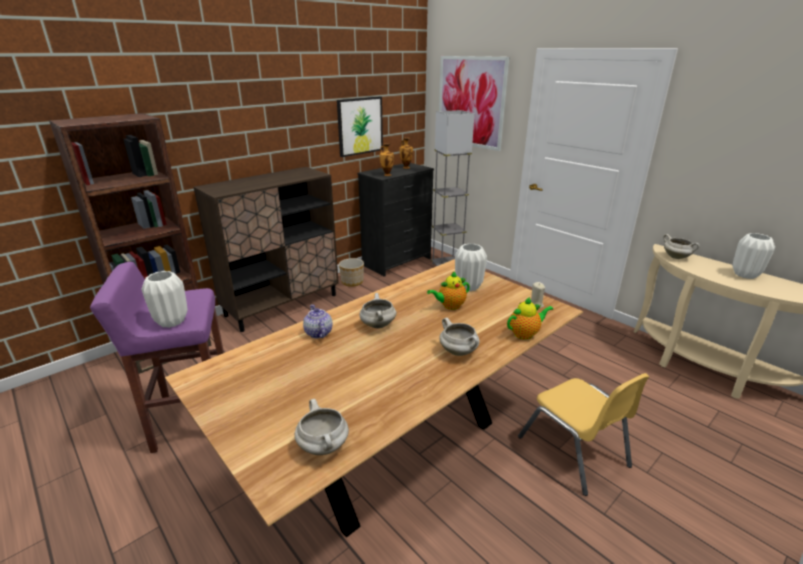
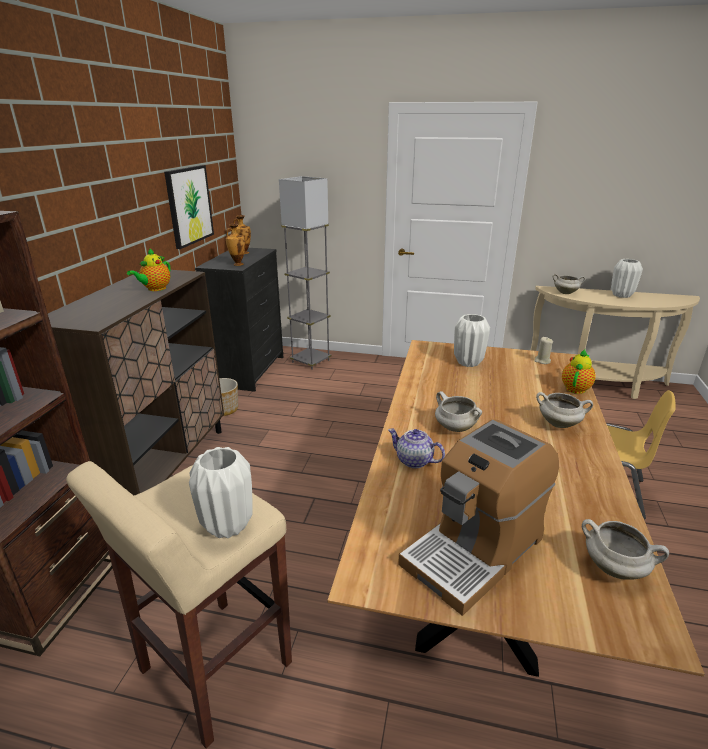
camera: 35 degrees left, 0 degrees up
(192, 420) = (213, 668): purple stool -> beige stool
(265, 393) = (474, 550): none -> coffee machine
(450, 306) = (483, 385): teapot -> teapot (155, 289)
(470, 102) = (307, 166): picture -> none

